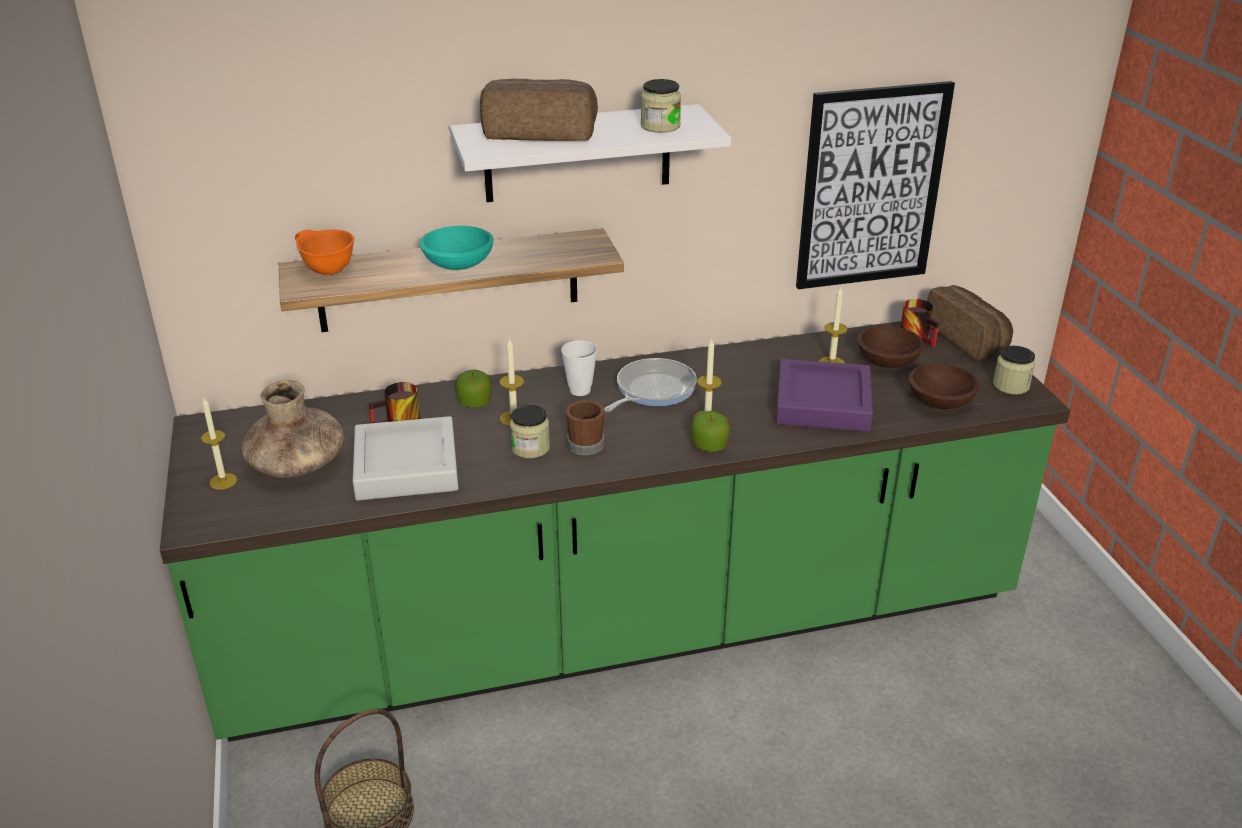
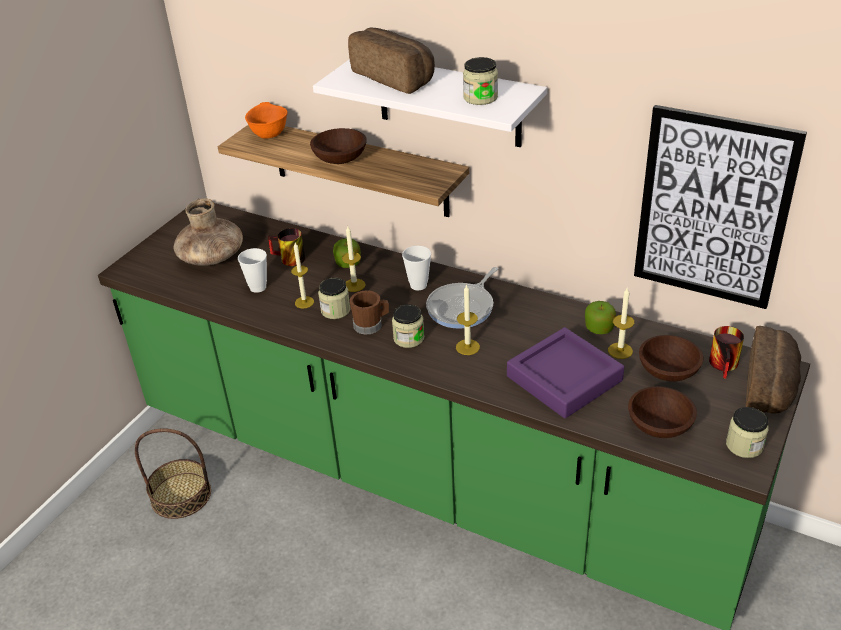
camera: 45 degrees right, 5 degrees up
(223, 481) = (169, 250): candle -> candle (304, 302)
(406, 467) = (258, 287): grey tray -> cup
(459, 264) = (341, 158): turquoise bowl -> brown bowl
(643, 437) = (408, 338): none -> jar
(652, 390) = (463, 307): frying pan -> frying pan turned 135 degrees clockwise
(709, 445) = (440, 367): apple -> apple (599, 328)

